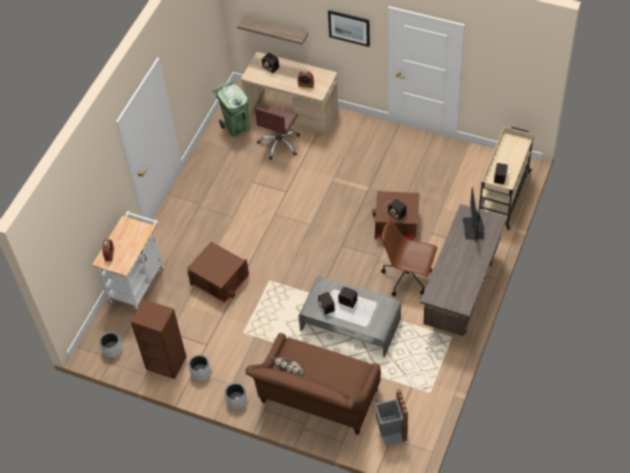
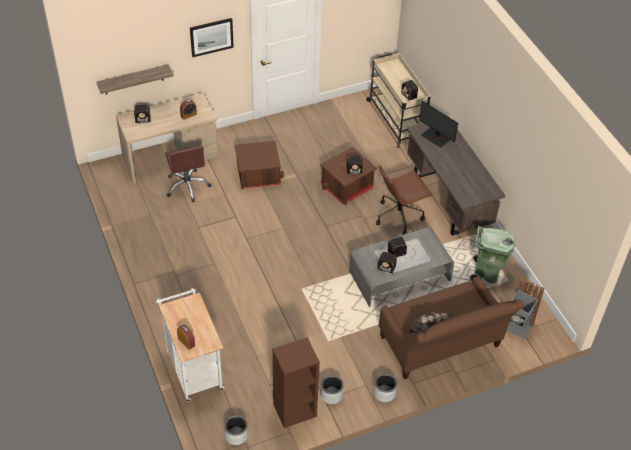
camera: 50 degrees left, 5 degrees down
(220, 280) = (262, 316): brown storage box -> brown storage box (258, 174)
(236, 127) = (135, 196): green trash can -> green trash can (486, 273)

